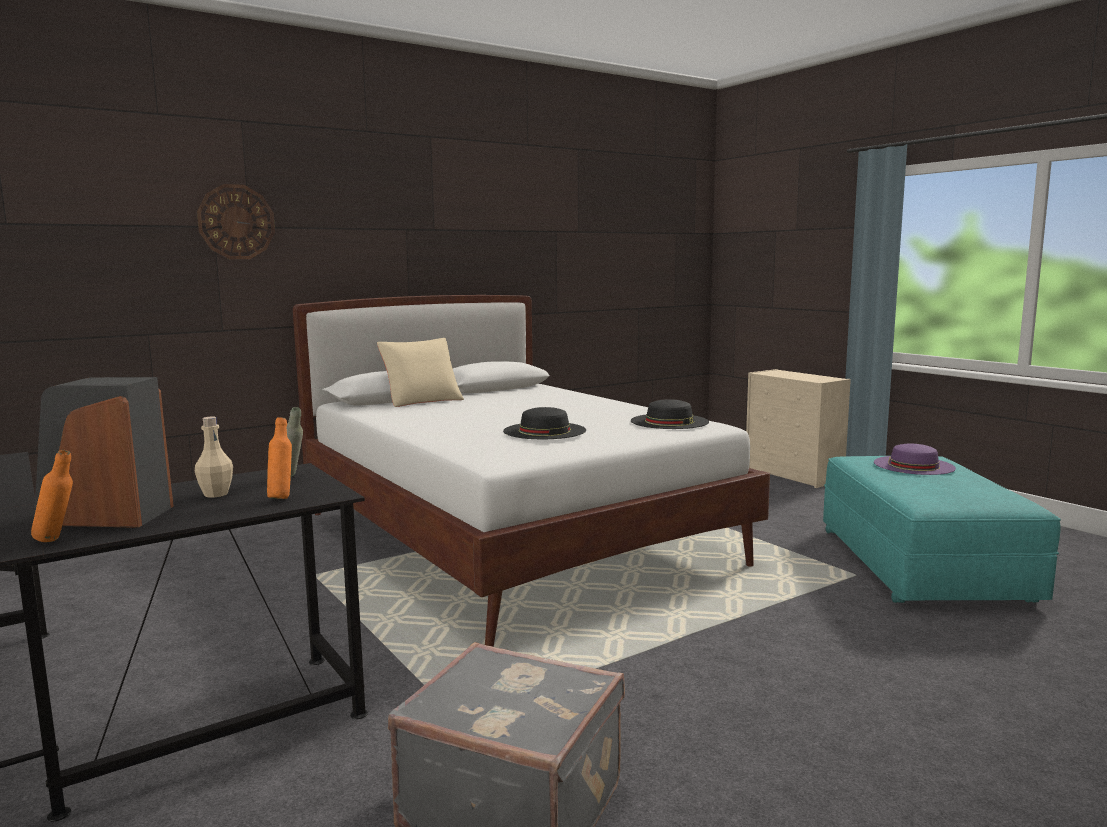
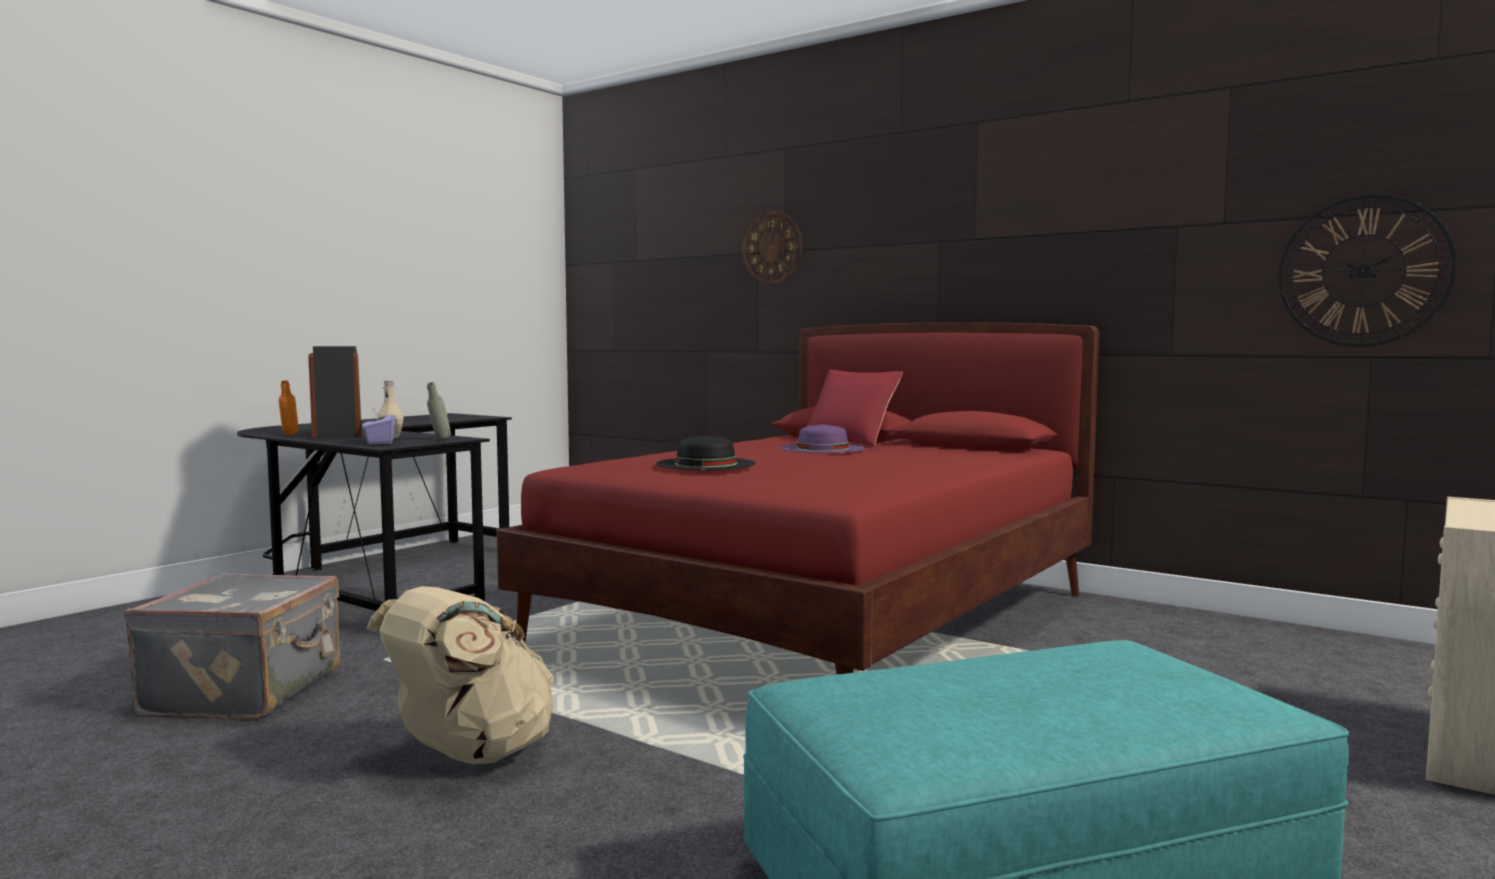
camera: 70 degrees right, 5 degrees down
(281, 497) = (379, 442): orange bottle -> purple tissue box
(422, 400) = (850, 441): beige pillow -> red pillow
(513, 537) = (825, 620): white bed -> red bed
(635, 263) = (1363, 271): none -> wall clock
(669, 421) = (833, 486): black hat -> none
(739, 679) = (470, 754): none -> beige backpack
(913, 465) = (1113, 681): purple hat -> purple hat (822, 448)

